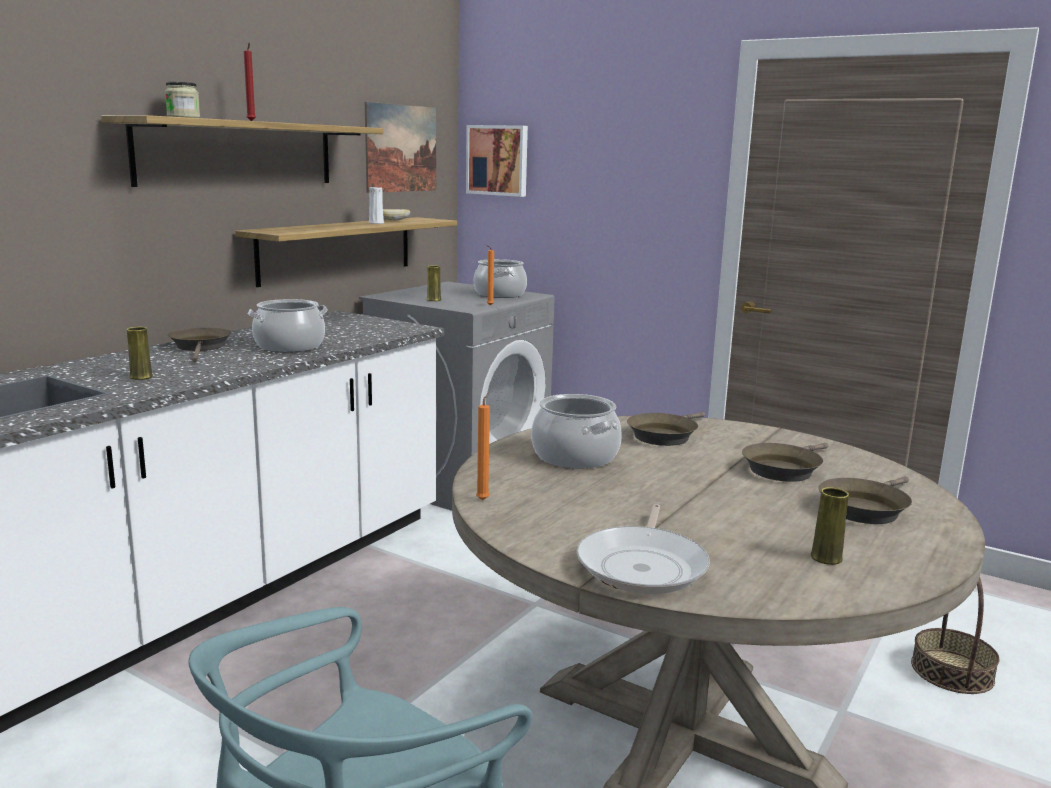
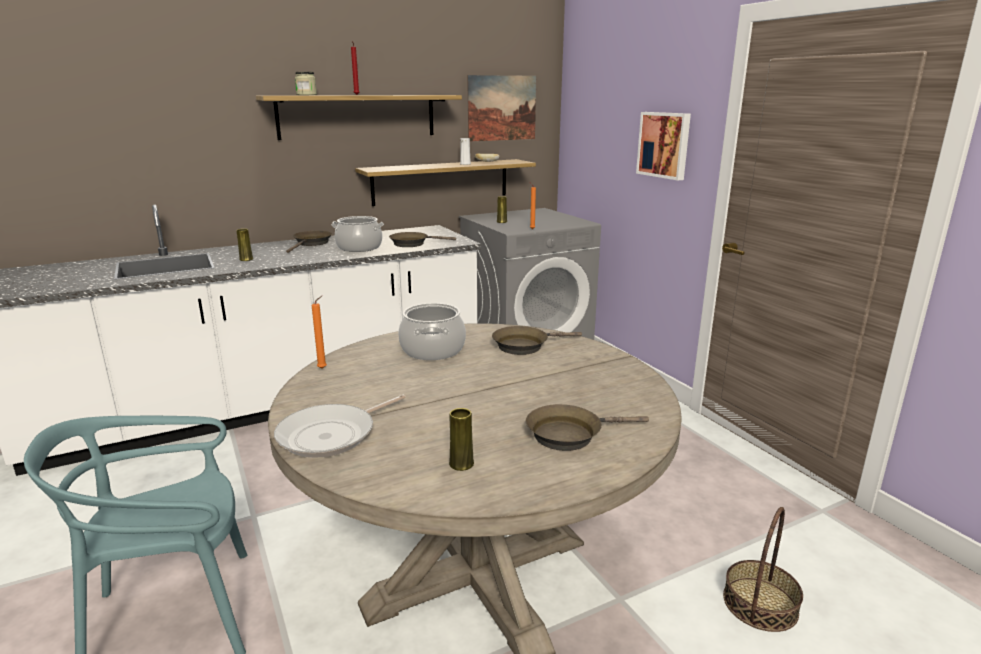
camera: 30 degrees right, 5 degrees up
(498, 160) = (581, 115): picture -> picture (664, 145)
(499, 294) = (558, 221): cooking pot -> none
(783, 469) = (566, 389): brown frying pan -> brown frying pan (412, 243)

